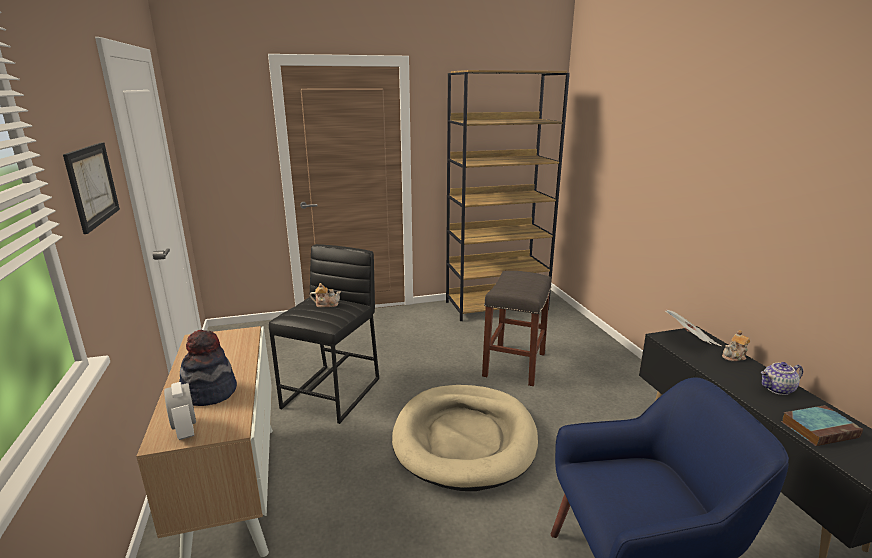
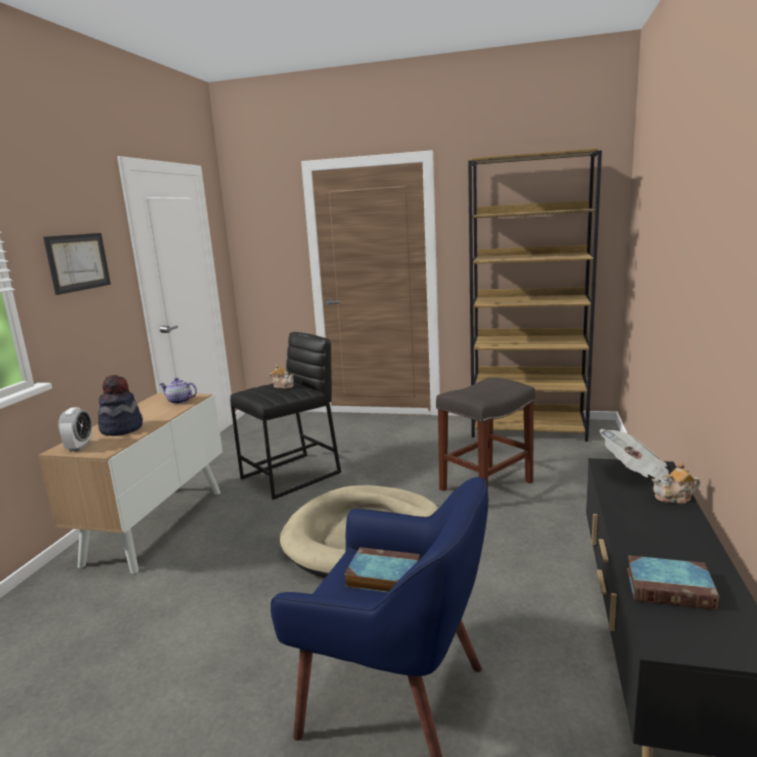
camera: 30 degrees right, 5 degrees down
(633, 482) = (381, 576): none -> book
(777, 389) = (679, 540): teapot -> teapot (179, 401)

